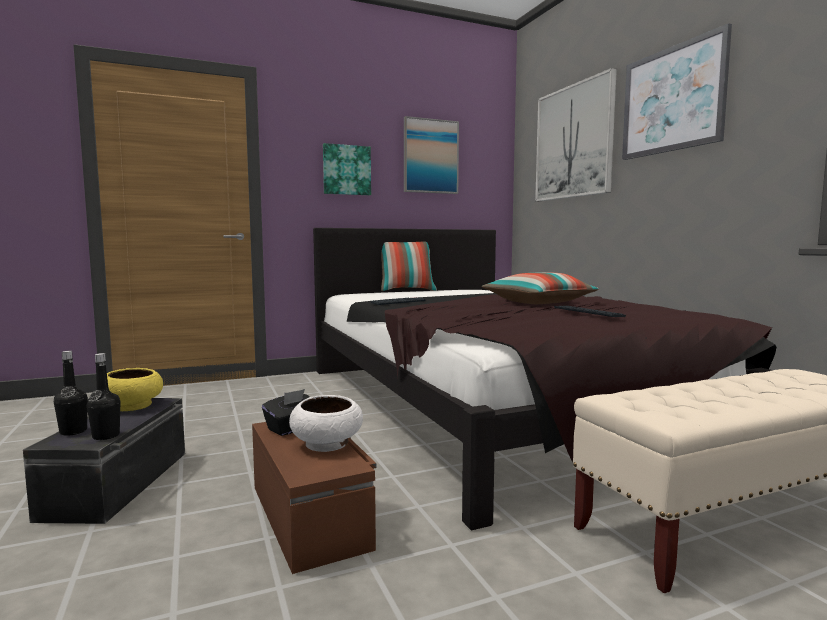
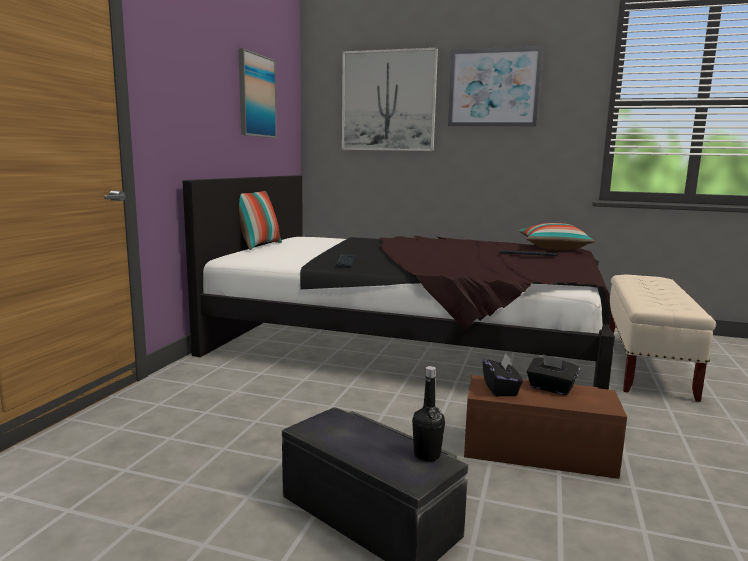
camera: 50 degrees left, 5 degrees up
(73, 431) = (388, 468): black bottle -> none
(133, 406) = (330, 430): yellow bowl -> none
(327, 444) = (550, 388): white bowl -> black tissue box
(346, 170) = (201, 107): picture -> none
(538, 303) = (451, 248): pillow -> pillow (554, 248)

